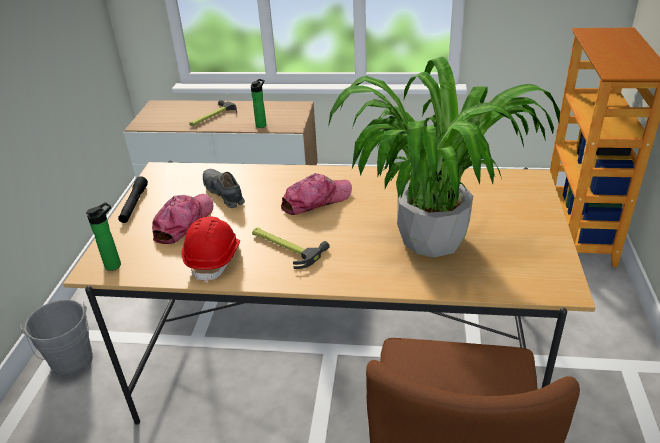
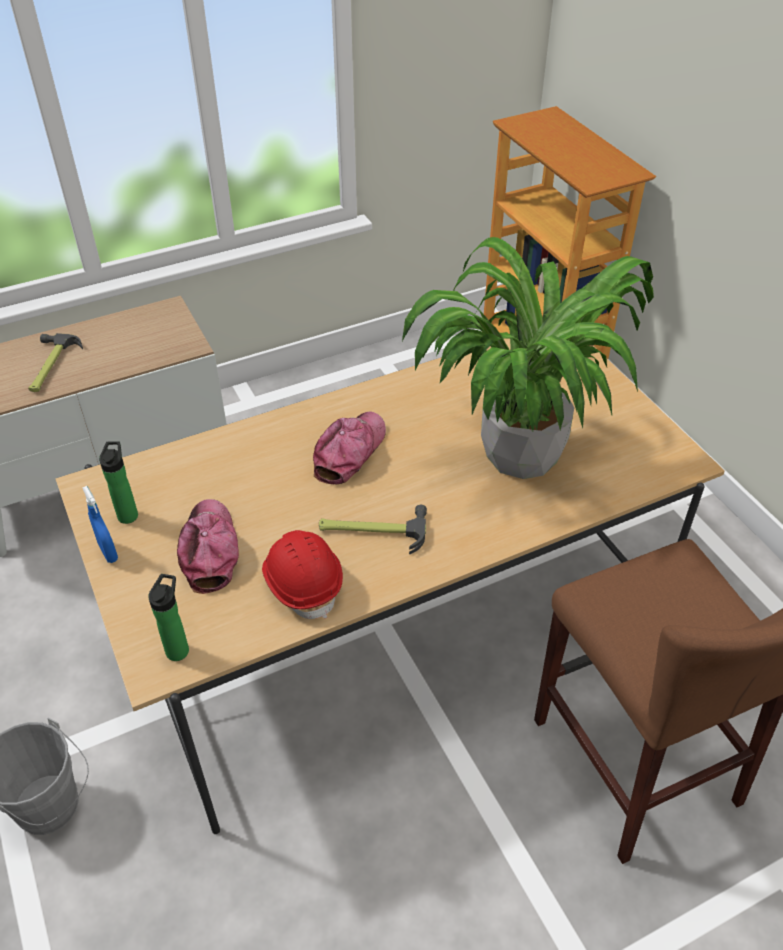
camera: 35 degrees left, 10 degrees up
(134, 204) = (108, 552): black flashlight -> blue spray bottle
(224, 193) = (221, 487): grey shoe -> none
(262, 125) = (142, 357): bottle -> bottle (128, 513)

